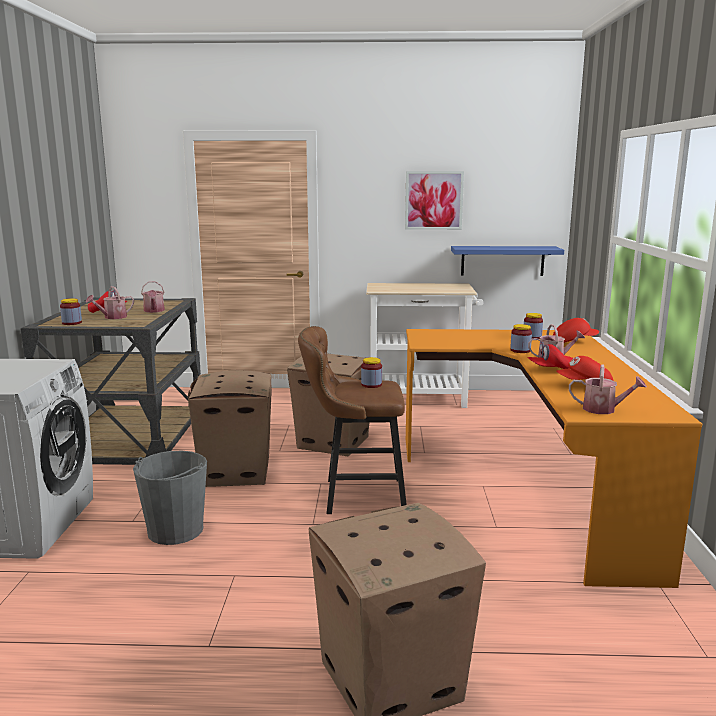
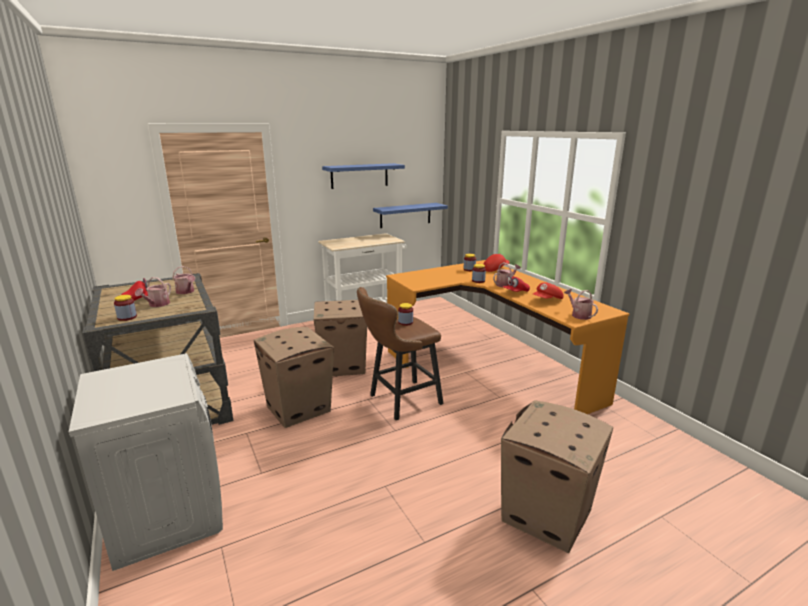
camera: 30 degrees left, 5 degrees up
(175, 530) = (304, 468): grey bucket -> none
(434, 200) = (359, 176): picture -> blue shelf
(604, 409) = (579, 315): watering can -> watering can turned 105 degrees counterclockwise

